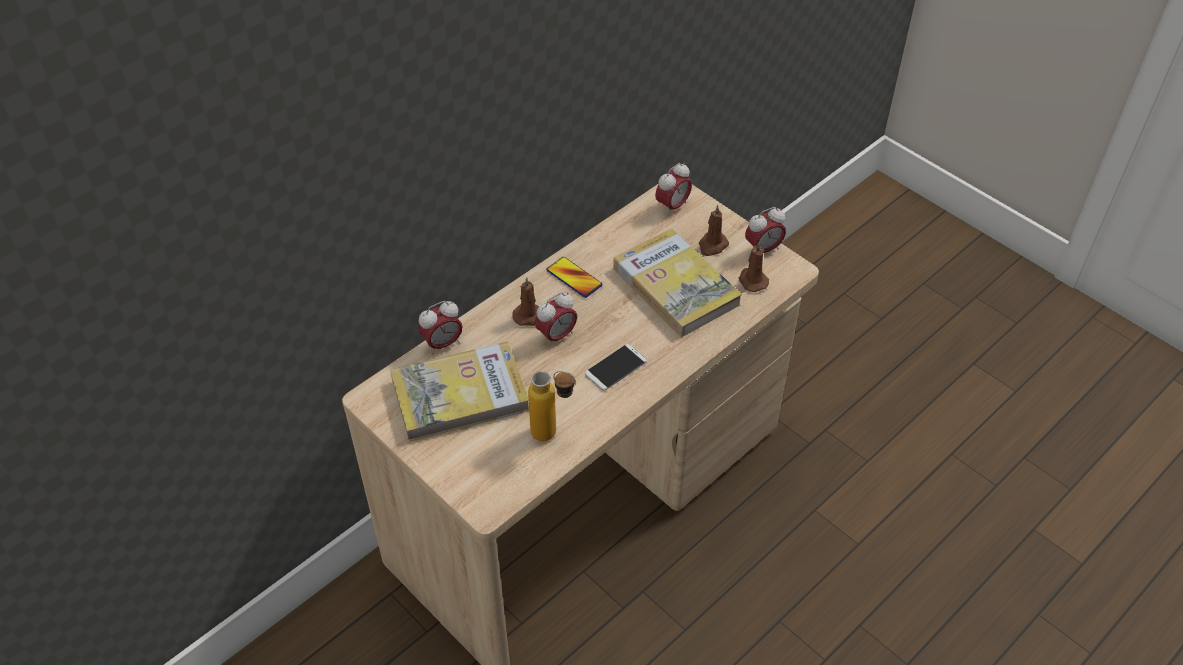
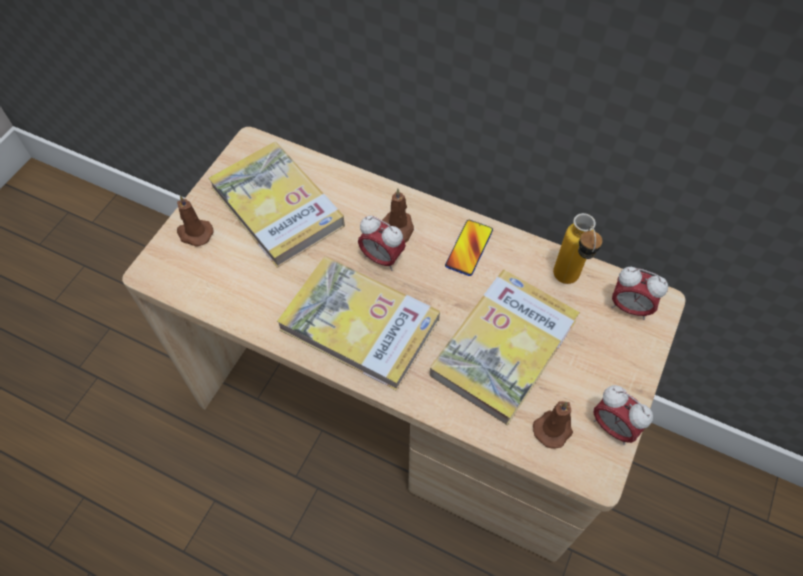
camera: 70 degrees right, 10 degrees up
(442, 344) = (334, 172): alarm clock -> none
(553, 434) = (253, 297): bottle -> bottle (567, 283)
(616, 367) = (359, 325): phone -> book
(712, 245) = (588, 368): brown candle -> brown candle (194, 233)

